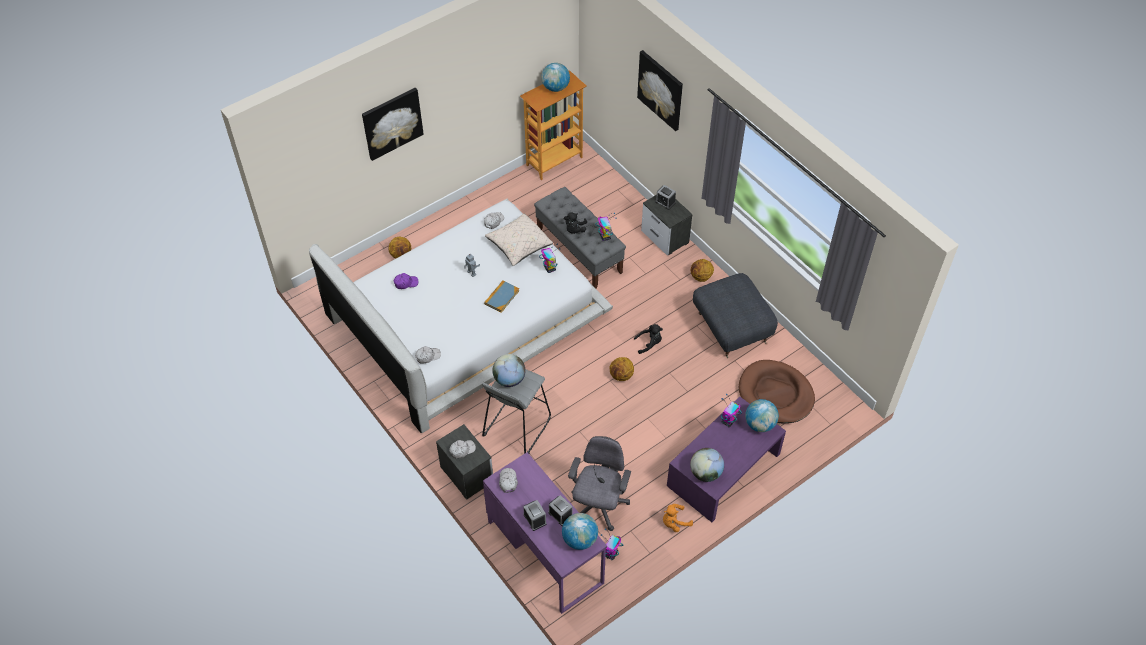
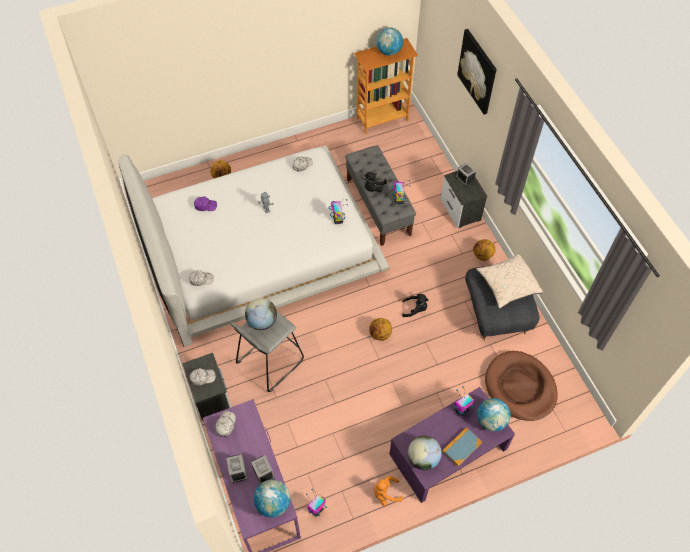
camera: 15 degrees right, 5 degrees up
(392, 123) = (220, 55): picture -> none
(501, 297) = (285, 238): book -> book (461, 447)
(519, 246) = (317, 192): beige pillow -> beige pillow (507, 285)
(598, 506) = (319, 458): grey office chair -> none

